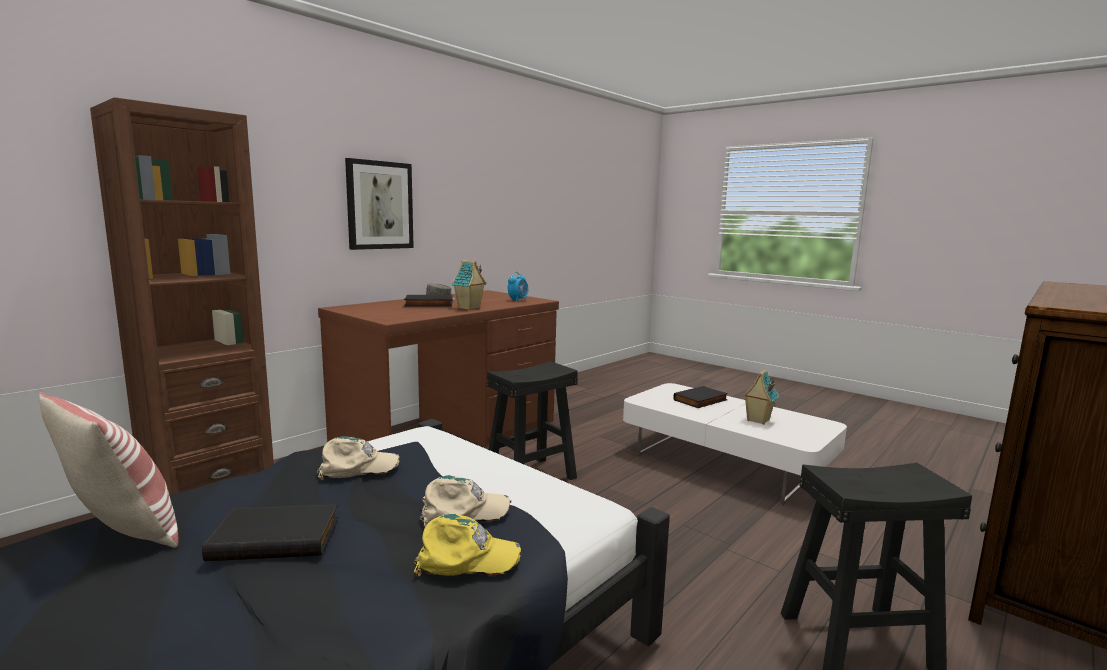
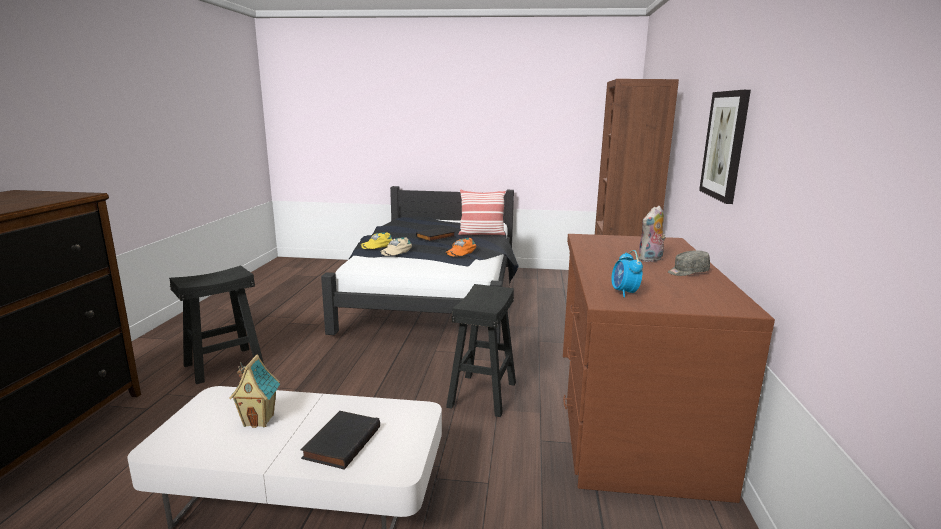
camera: 145 degrees right, 5 degrees up
(358, 467) = (461, 251): beige cap -> orange cap
(428, 304) = (650, 259): black book -> plush toy
(469, 308) = (601, 263): toy house -> none

